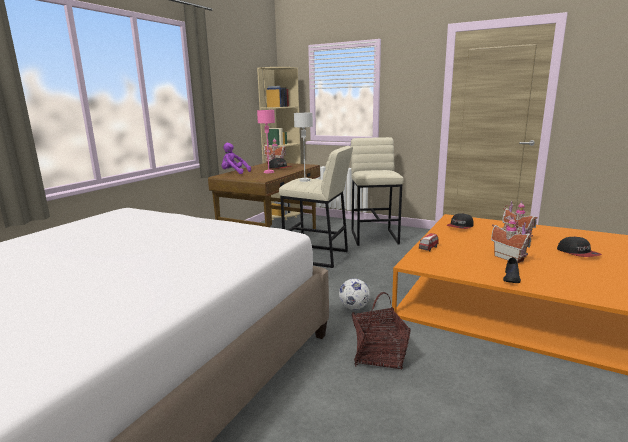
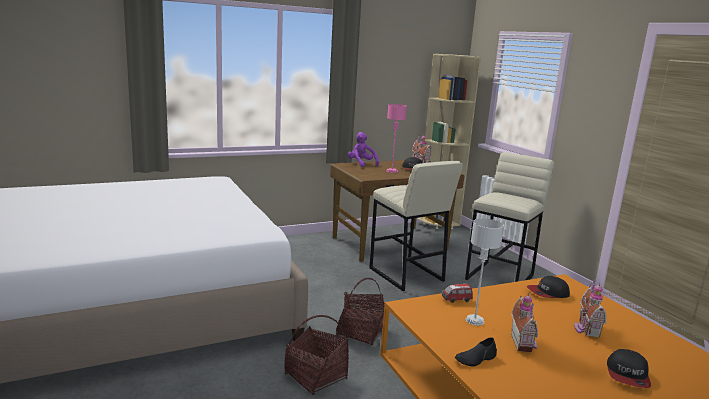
camera: 35 degrees right, 0 degrees up
(304, 180) = (405, 188): grey table lamp -> grey table lamp (474, 320)
(354, 307) = (361, 332): football -> basket

